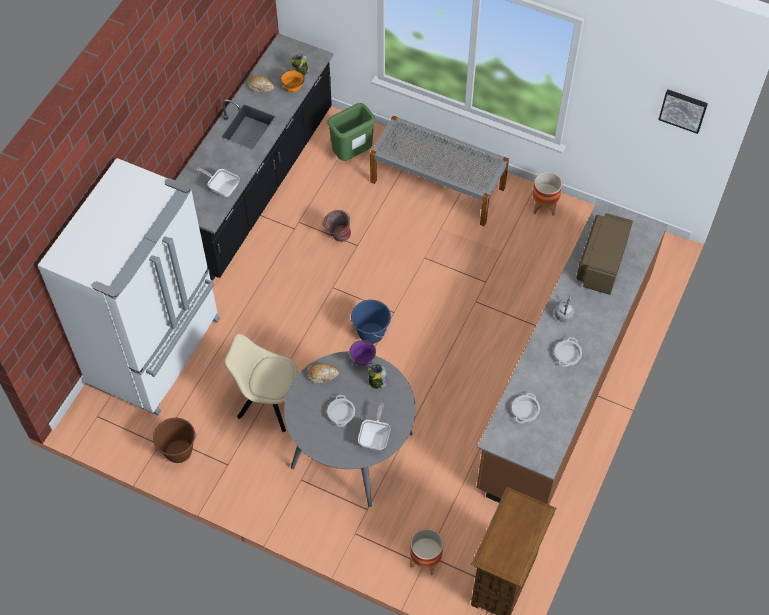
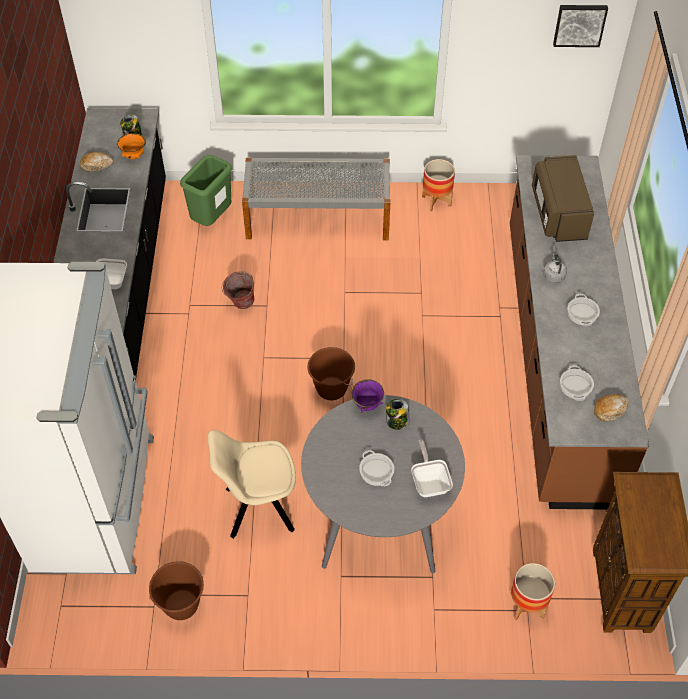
camera: 25 degrees left, 5 degrees down
(322, 374) = (331, 438): bread -> bread (610, 409)
(371, 333) = (331, 389): blue bucket -> brown bucket

